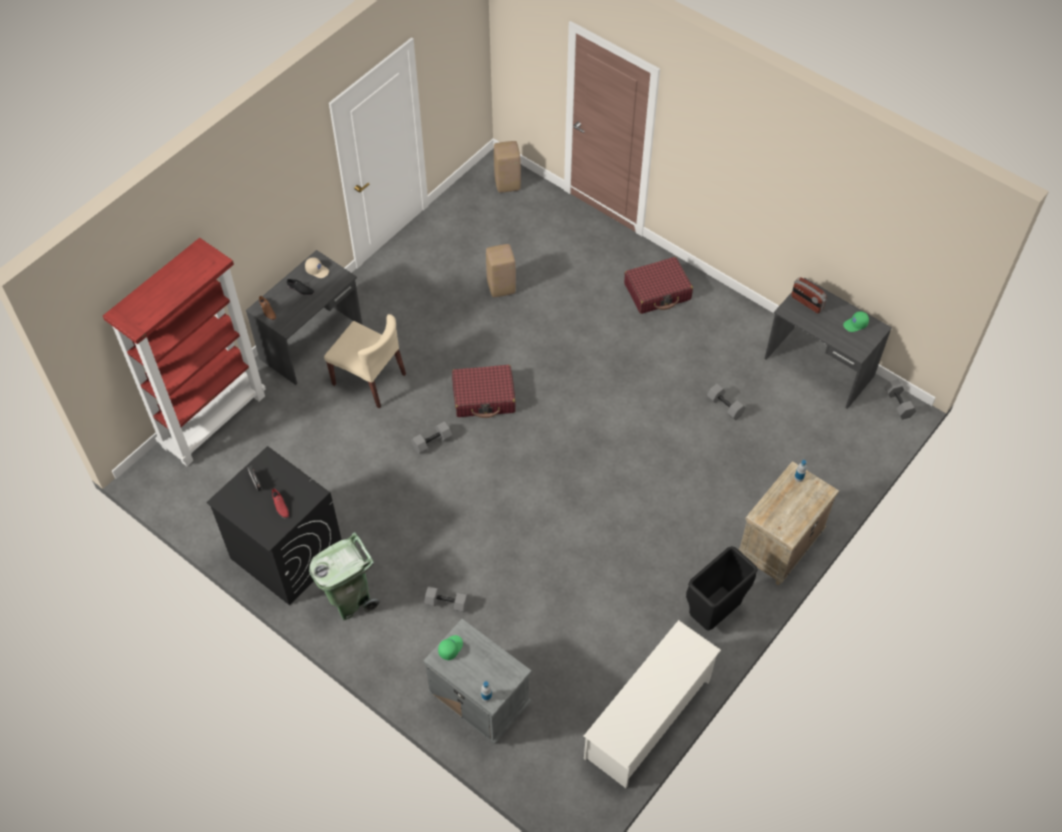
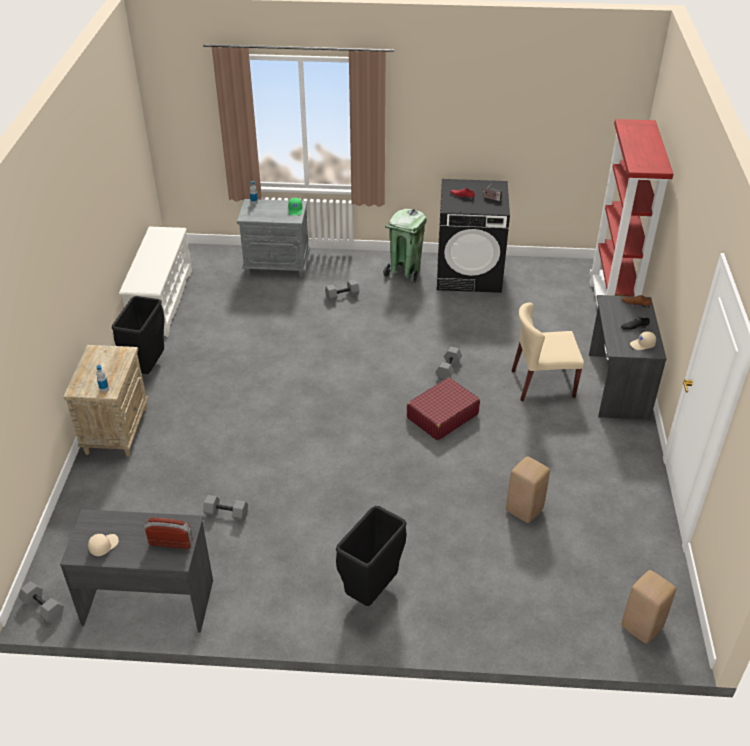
camera: 145 degrees right, 15 degrees down
(657, 292) = (372, 592): red suitcase -> black trash can
(855, 325) = (103, 545): green cap -> beige cap

